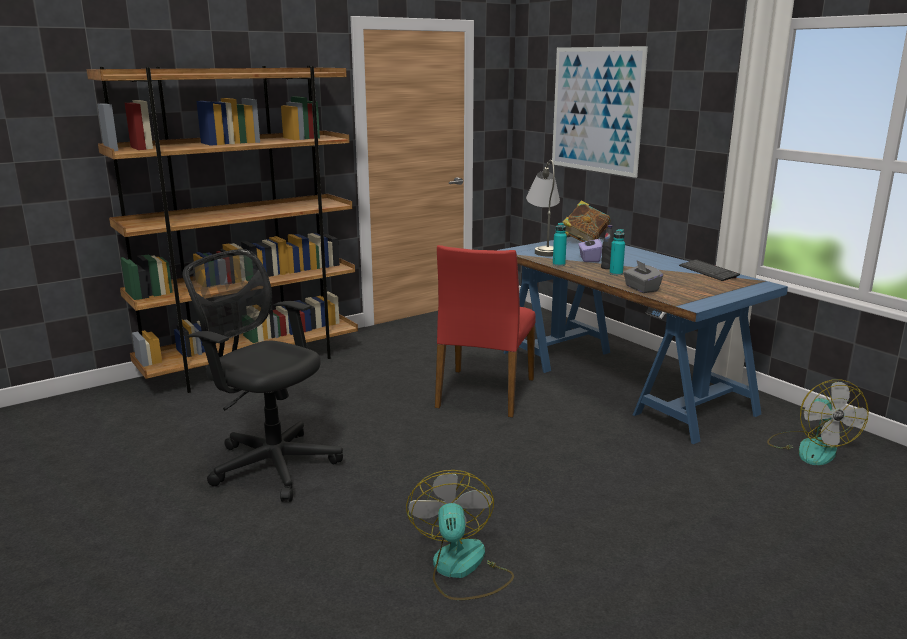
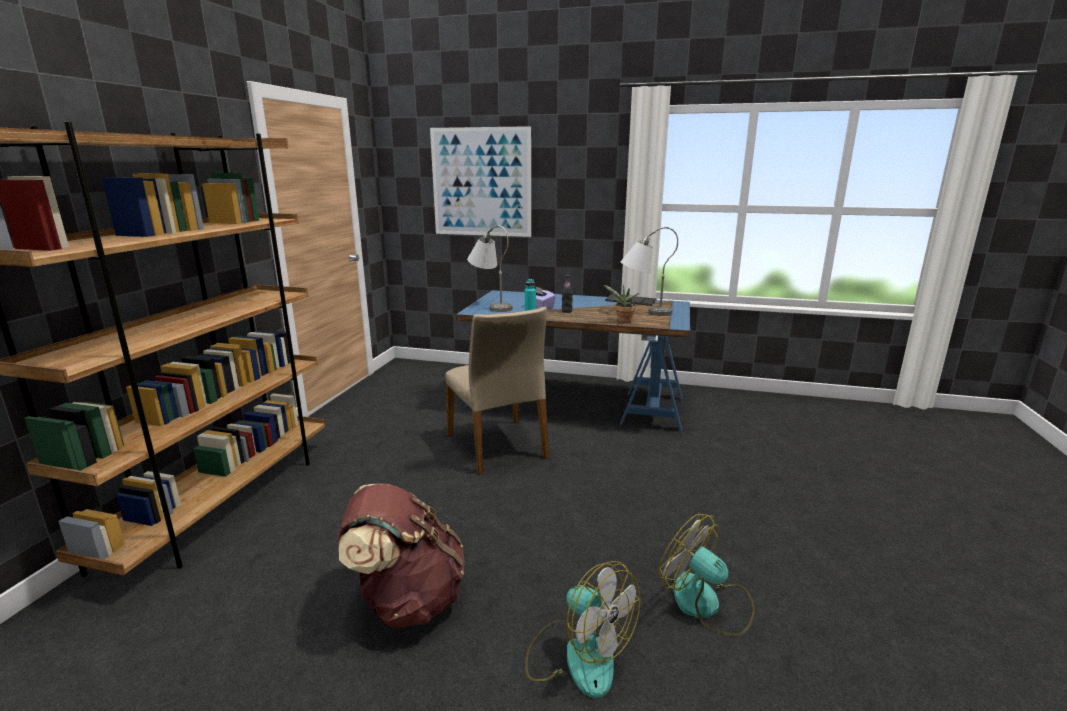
camera: 40 degrees left, 0 degrees up
(271, 463) = (407, 600): black office chair -> brown backpack
(484, 393) = (498, 446): red chair -> beige chair
(584, 241) = (505, 295): book -> none
(616, 273) = (582, 314): turquoise bottle -> none
(641, 289) = (623, 321): grey tissue box -> potted plant
(692, 285) = (643, 312): none -> grey table lamp
(810, 448) = (734, 410): fan -> fan (578, 655)

